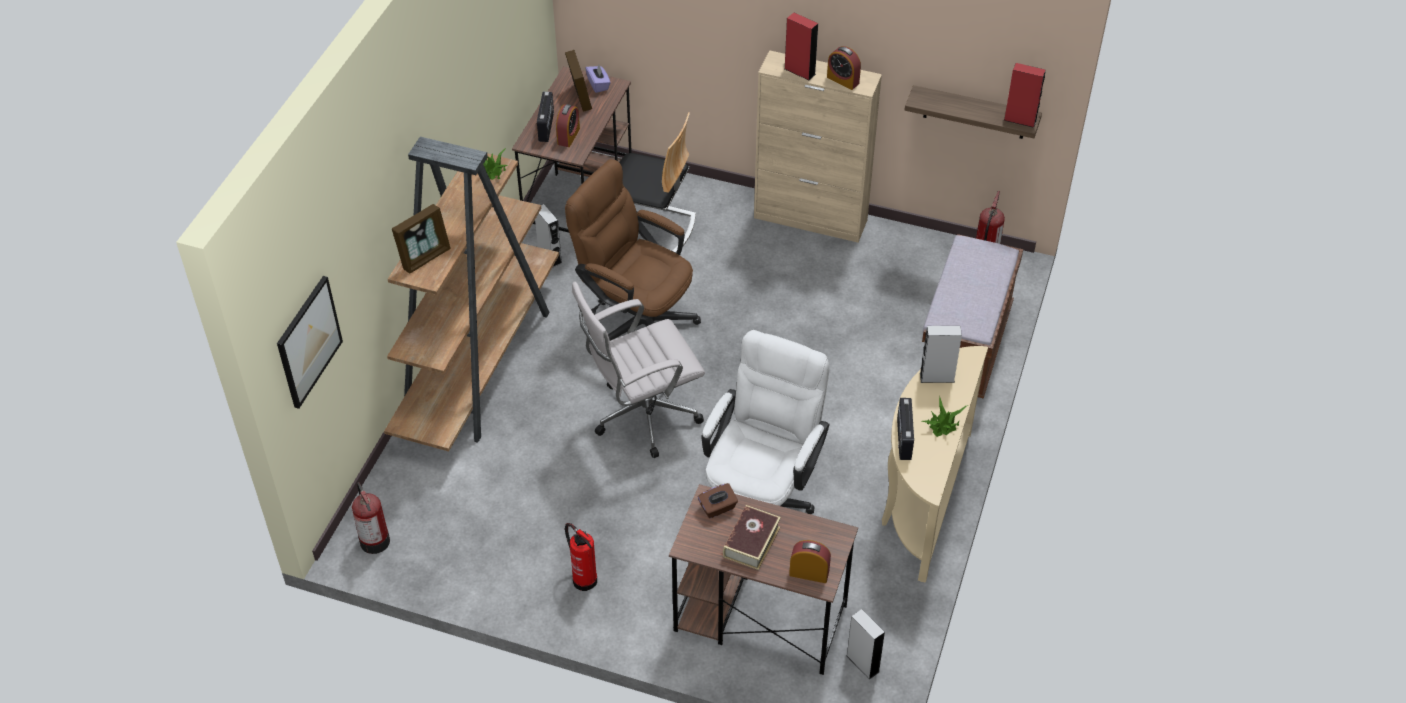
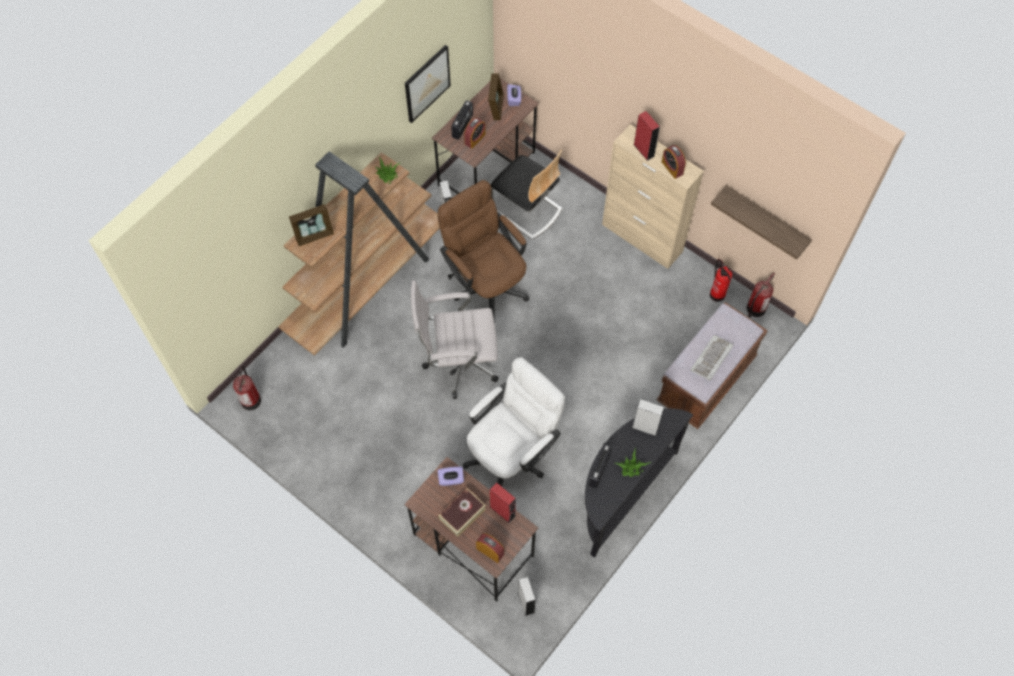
camera: 20 degrees right, 15 degrees up
(308, 341) = (208, 286): picture -> picture (427, 83)
(583, 578) = (371, 474): fire extinguisher -> fire extinguisher (717, 293)
(718, 508) = (451, 479): brown tissue box -> purple tissue box
(922, 499) = (621, 492): beige console table -> black console table
(974, 294) = (712, 359): none -> keyboard
(1020, 120) = (791, 241): red speaker -> red speaker (502, 511)

